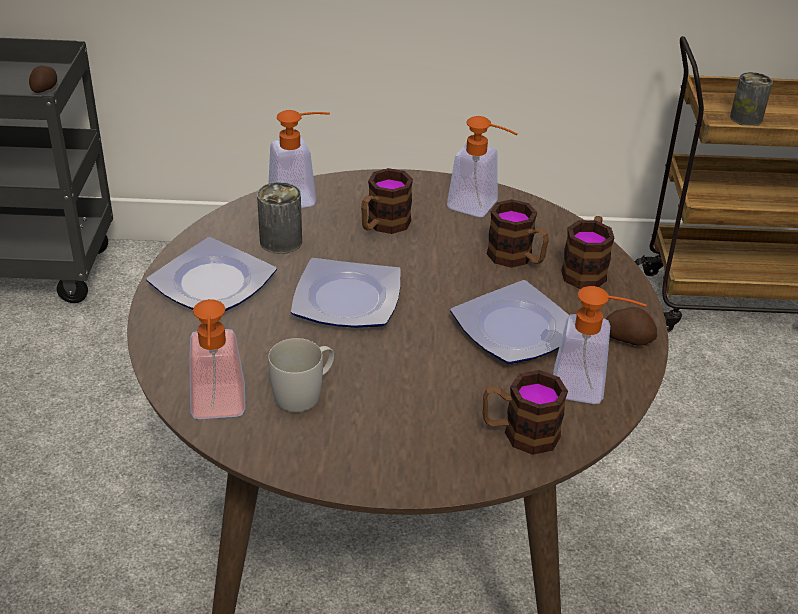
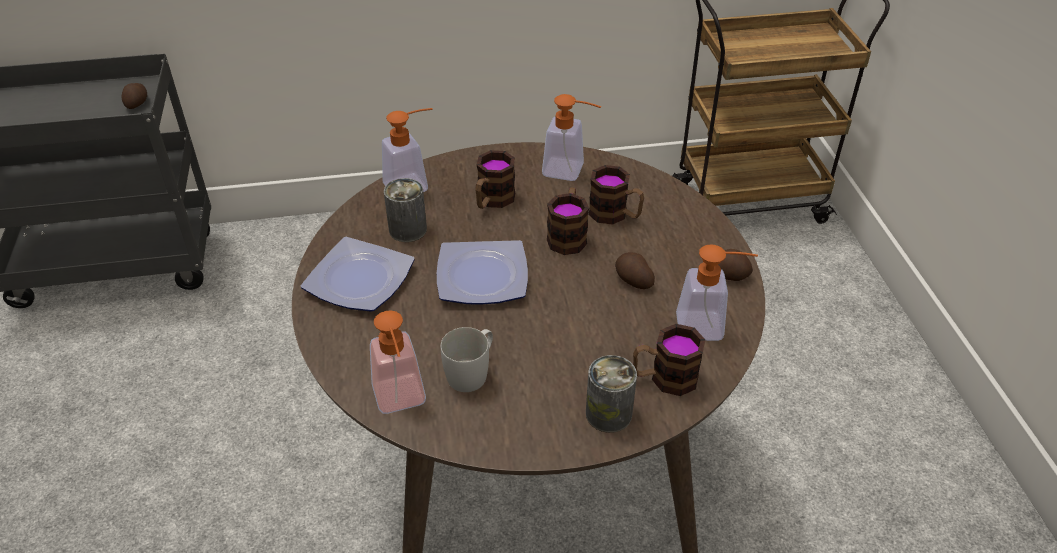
camera: 10 degrees left, 5 degrees up
(515, 328) = (632, 280): plate -> potato
(586, 269) = (675, 216): mug -> mug (568, 235)
(746, 118) = (756, 52): can -> can (608, 414)

